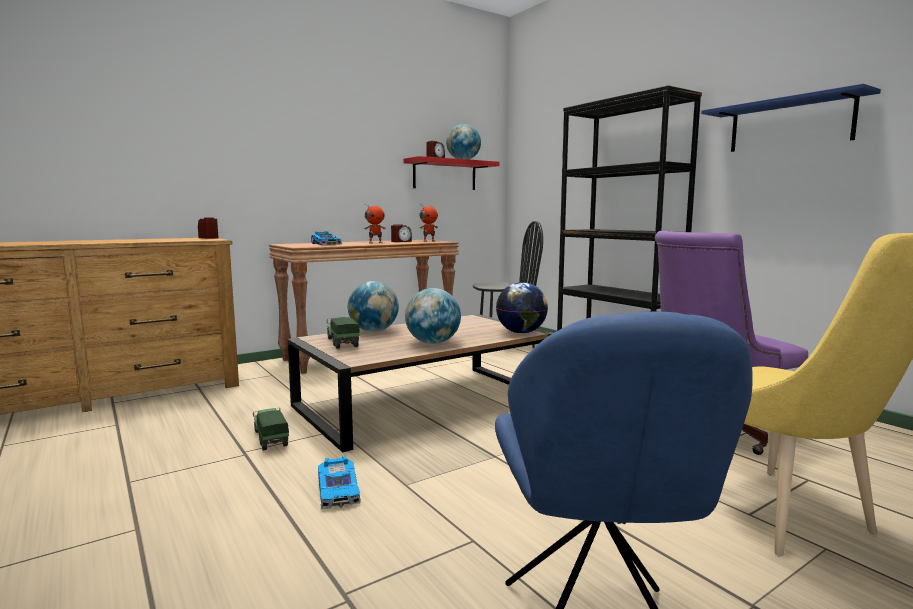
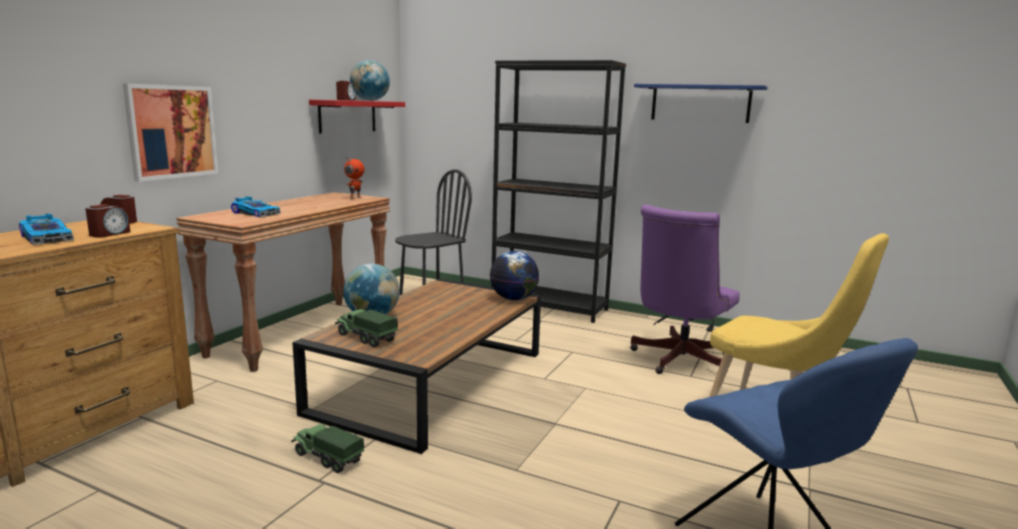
camera: 30 degrees left, 5 degrees up
(272, 177) = (172, 131): none -> picture
(339, 490) = (467, 491): toy car -> toy car (48, 238)
(375, 243) = (306, 206): toy robot -> none
(401, 241) = (326, 200): alarm clock -> alarm clock (109, 234)
(433, 343) = (456, 324): globe -> none

